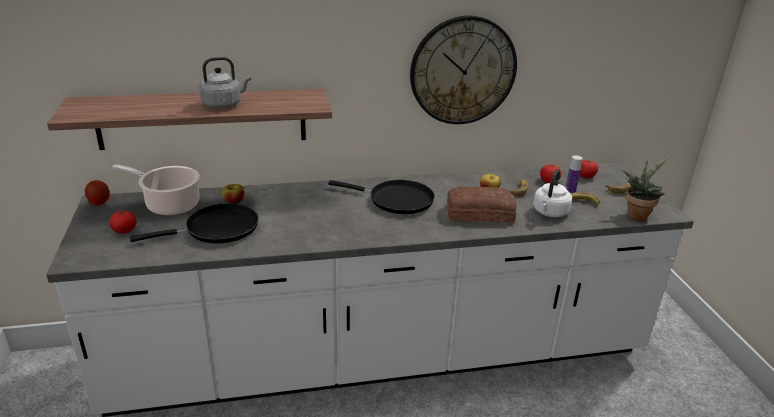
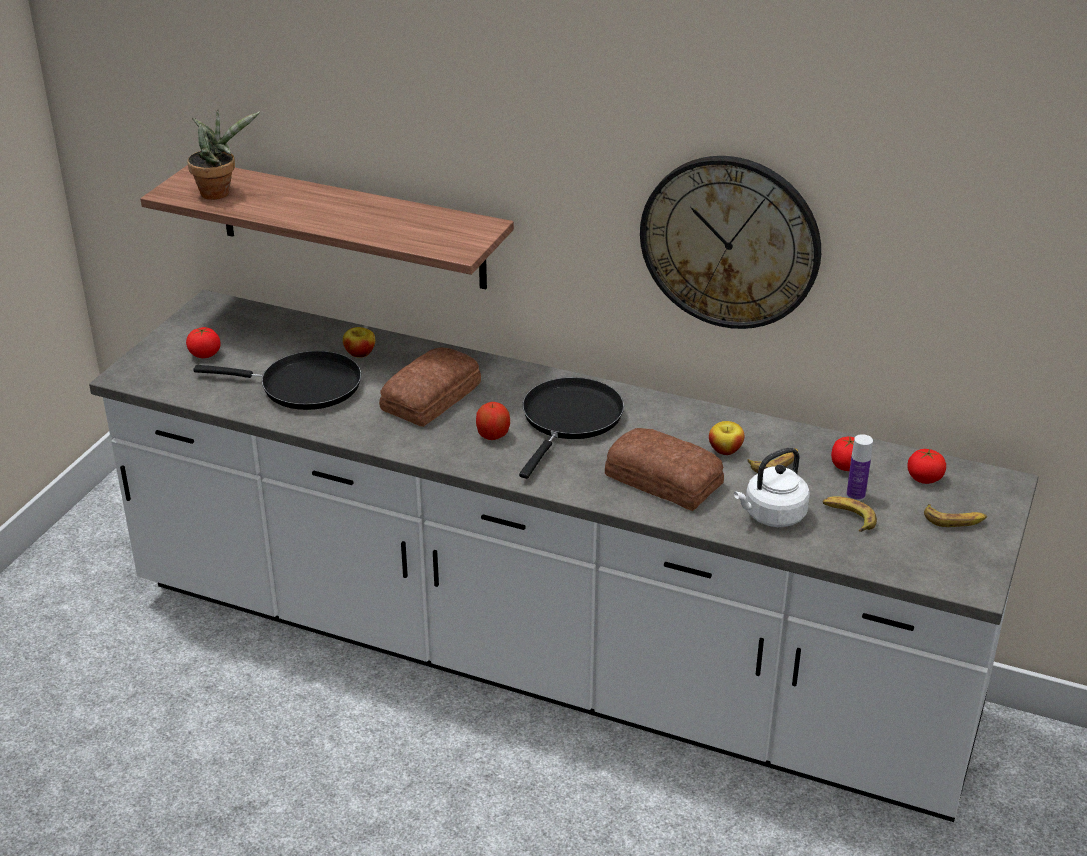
camera: 35 degrees right, 5 degrees up
(99, 203) = (210, 306): apple -> apple (493, 436)
(169, 204) = (283, 333): cooking pot -> none
(224, 104) = (353, 218): grey kettle -> none
(307, 211) = (433, 397): none -> bread
(396, 200) = (570, 420): black frying pan -> black frying pan turned 120 degrees counterclockwise
(637, 214) = (914, 568): potted plant -> potted plant (219, 192)

